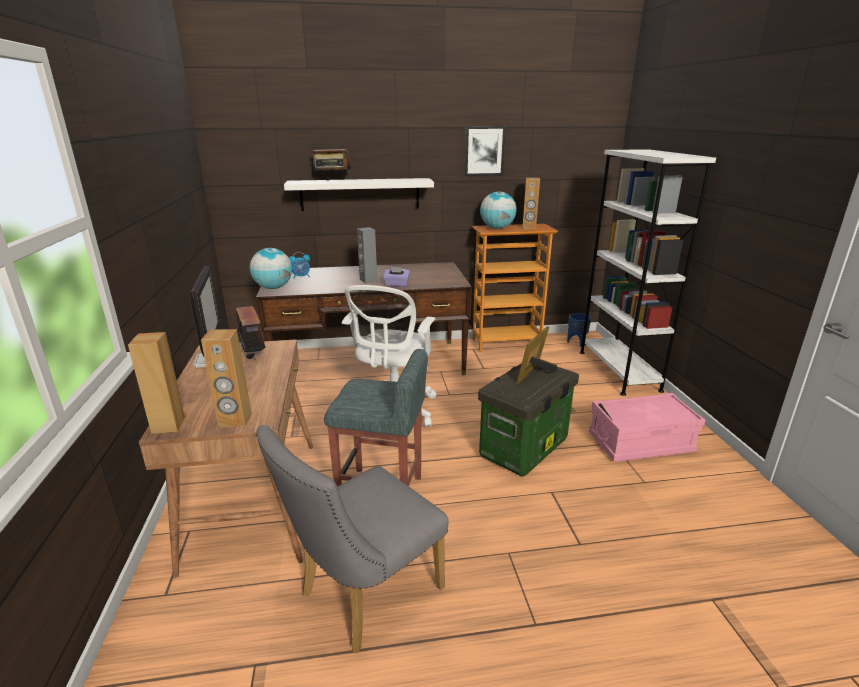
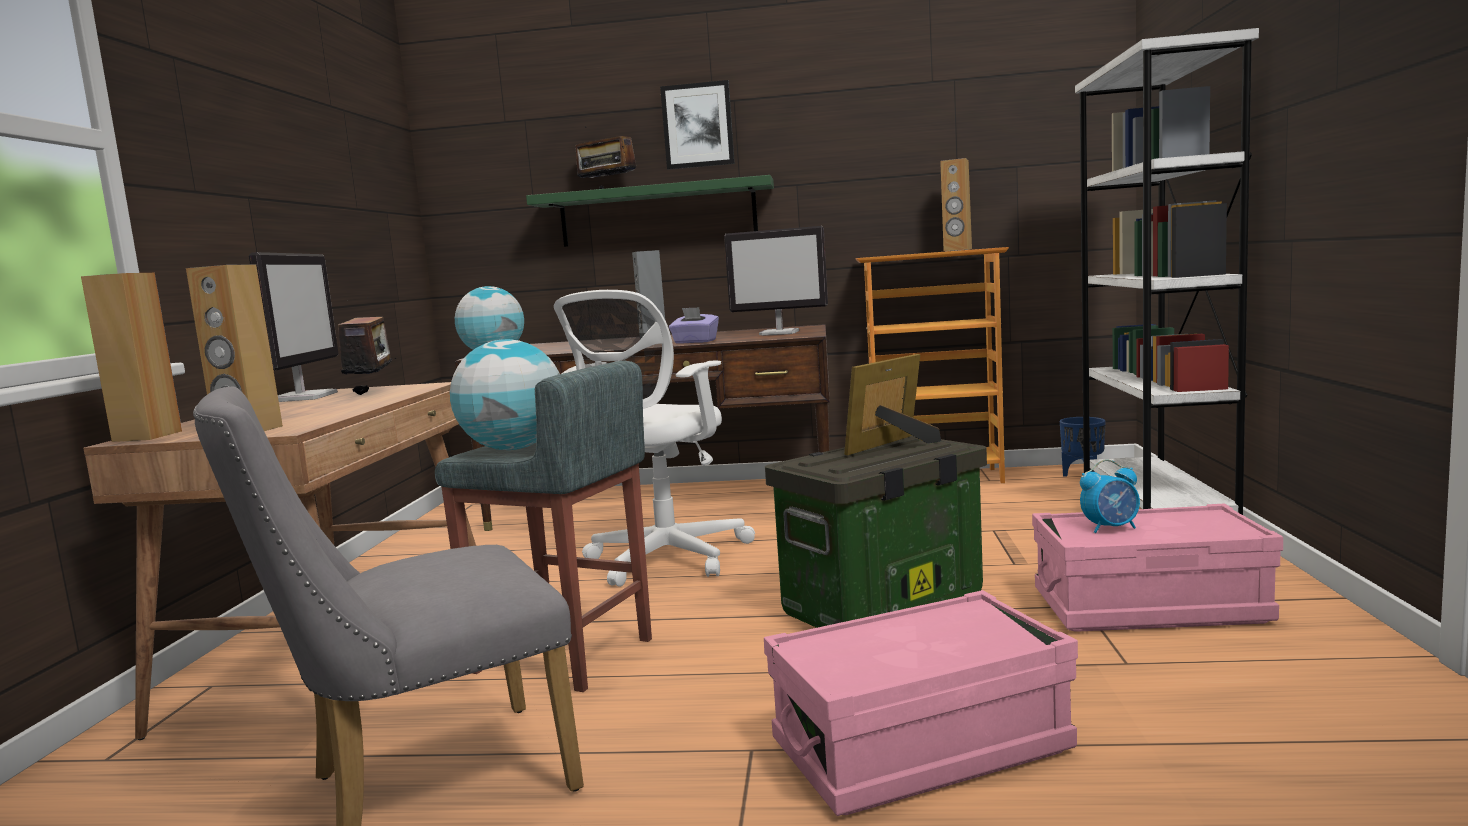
camera: 15 degrees right, 15 degrees down
(301, 277) = (550, 346): alarm clock -> alarm clock (1111, 528)
(360, 194) = (658, 214): white shelf -> green shelf
(439, 276) = (780, 333): none -> monitor
(484, 151) = (867, 126): picture -> picture (698, 125)
(497, 228) = (896, 254): globe -> globe (513, 448)
(581, 544) = (920, 747): none -> pink storage box

